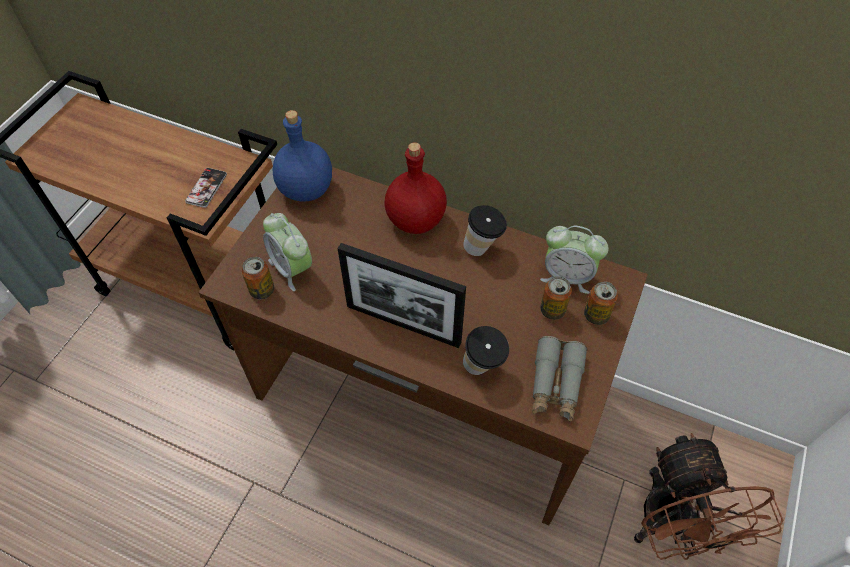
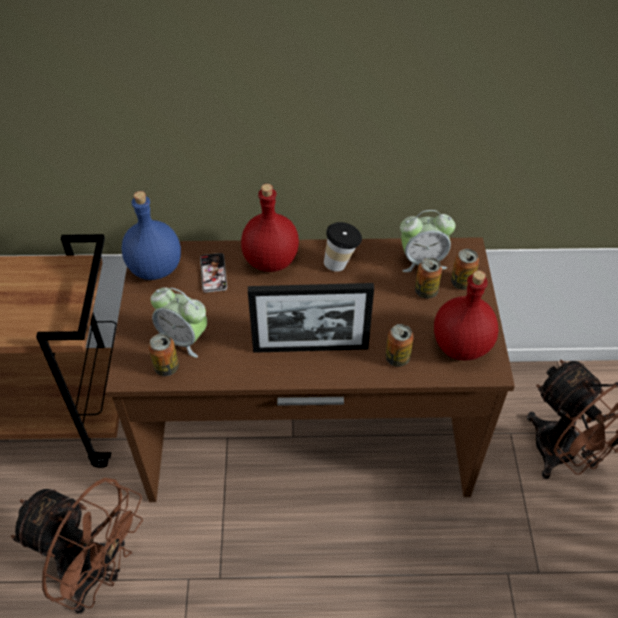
camera: 25 degrees left, 5 degrees down
(183, 442) = (96, 573): none -> brown fan
(206, 188) = (52, 301): phone -> phone (213, 273)
(482, 369) = (397, 358): cup -> can
(555, 384) = (461, 346): grey binoculars -> red bottle

